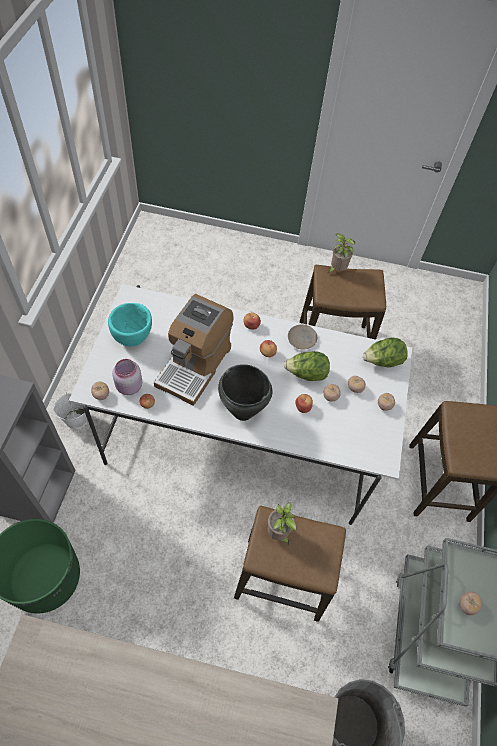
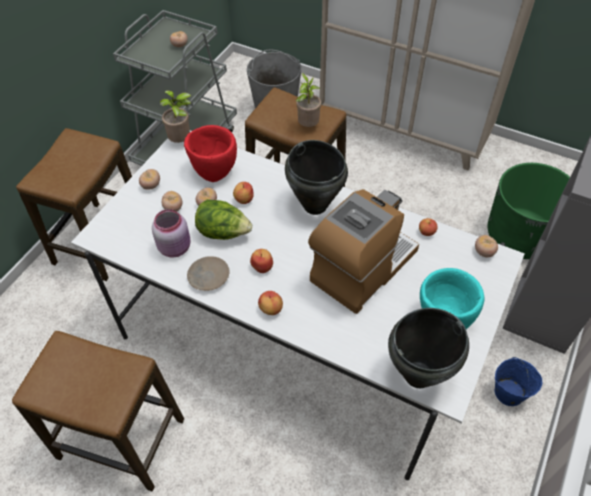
camera: 160 degrees left, 5 degrees down
(76, 419) = (508, 392): white bucket -> blue bucket
(128, 387) = (449, 255): pink jar -> pink jar (176, 247)
(148, 302) = (419, 375): none -> black cooking pot
(336, 269) = (87, 412): potted plant -> potted plant (182, 142)
(340, 430) = (214, 171): none -> red bowl
(382, 361) = (121, 231): lettuce -> none

